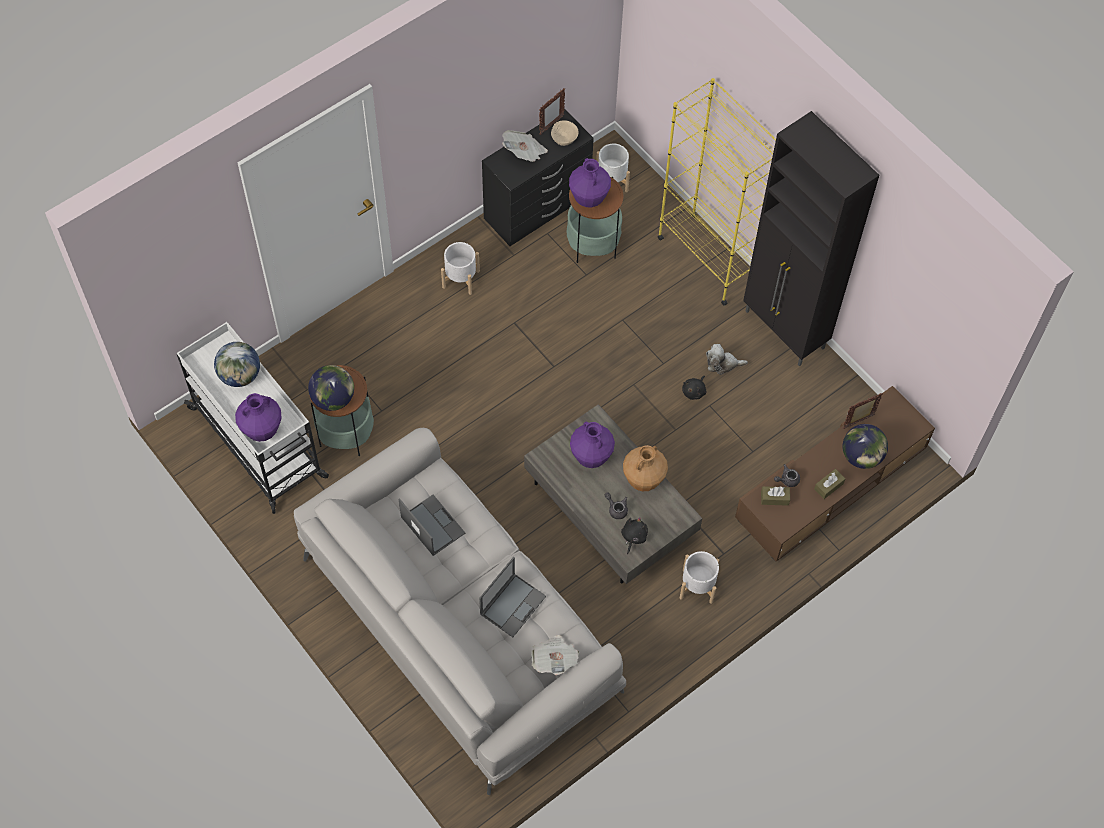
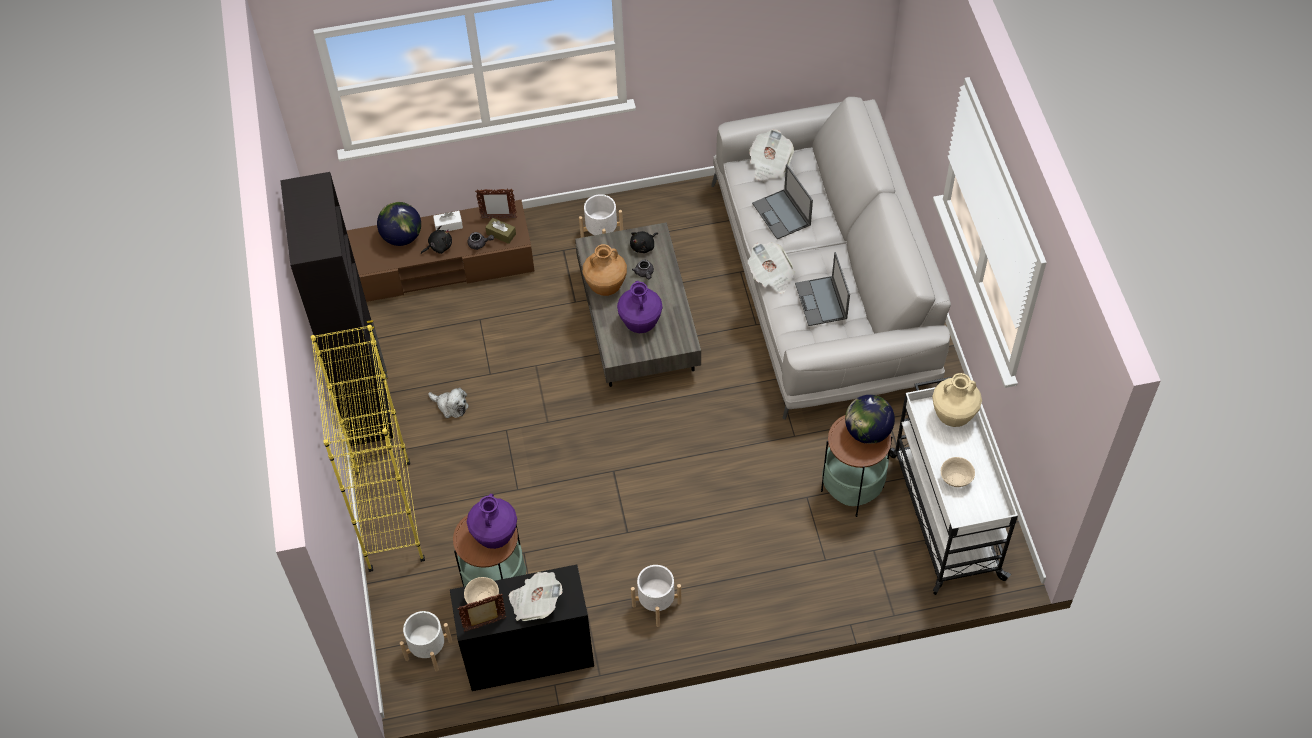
camera: 150 degrees left, 5 degrees down
(240, 375) = (955, 479): globe -> beige bowl
(262, 430) = (953, 416): purple vase -> beige vase
(491, 533) = (771, 275): none -> newspaper
(513, 604) = (782, 214): laptop -> laptop turned 90 degrees counterclockwise
(694, 391) = (495, 392): black plush toy -> black plush toy (439, 246)
(828, 486) = (448, 225): brown tissue box -> white tissue box
(858, 422) = (382, 264): picture frame -> picture frame (498, 218)

